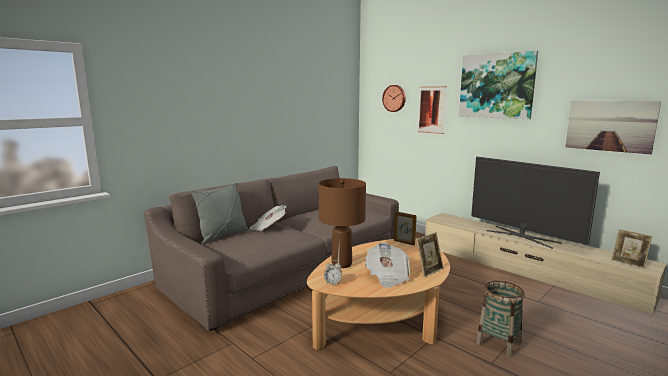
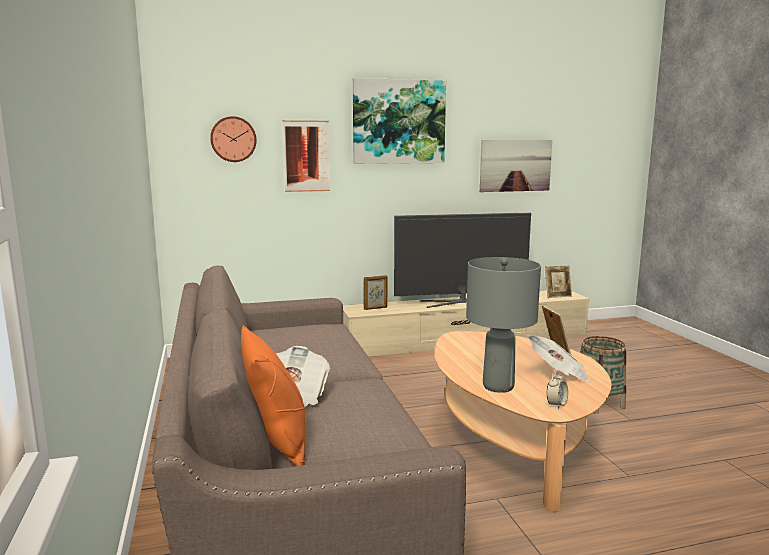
camera: 60 degrees left, 0 degrees up
(223, 235) = (277, 443): grey pillow -> orange pillow
(341, 264) = (497, 386): brown table lamp -> grey table lamp
(404, 242) = (458, 340): picture frame -> picture frame (375, 308)

